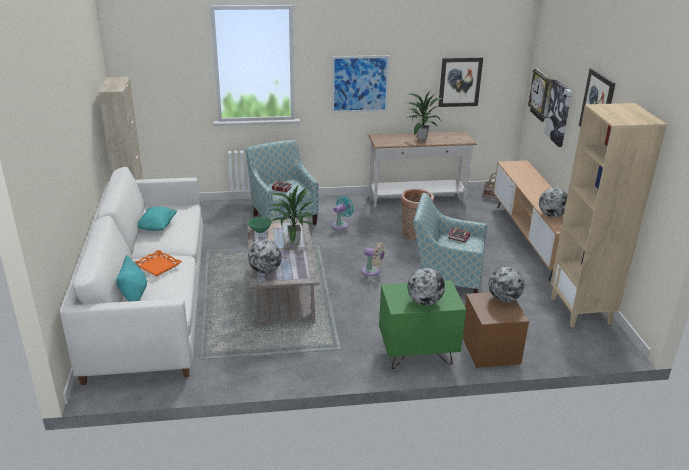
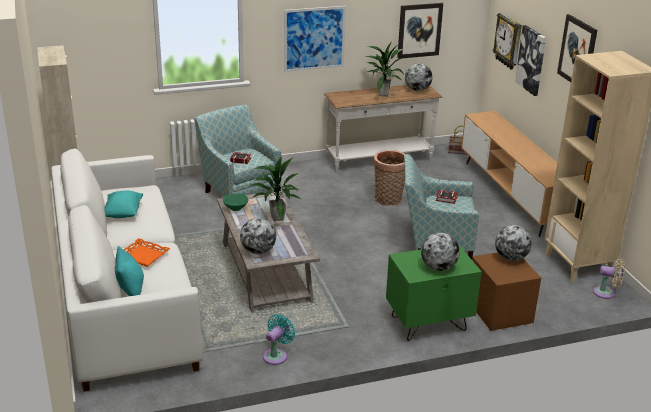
camera: 10 degrees left, 0 degrees up
(341, 225) = (306, 195): turquoise fan -> turquoise fan (276, 355)
(372, 271) = (356, 243): beige fan -> beige fan (606, 293)
(551, 215) = (536, 168): globe -> globe (417, 90)

